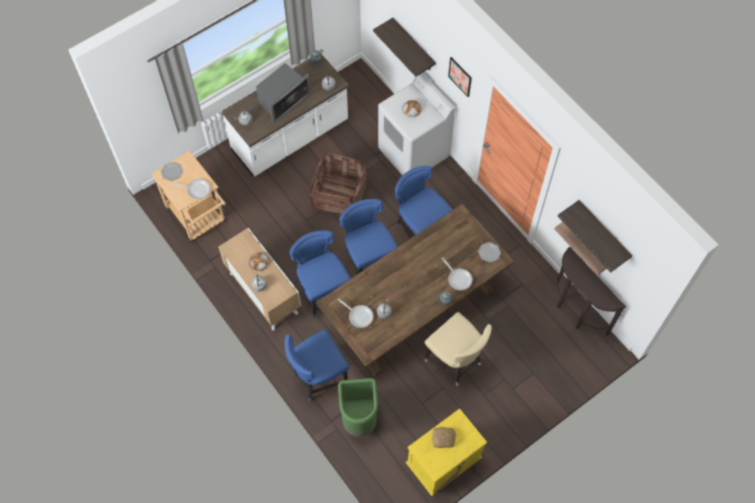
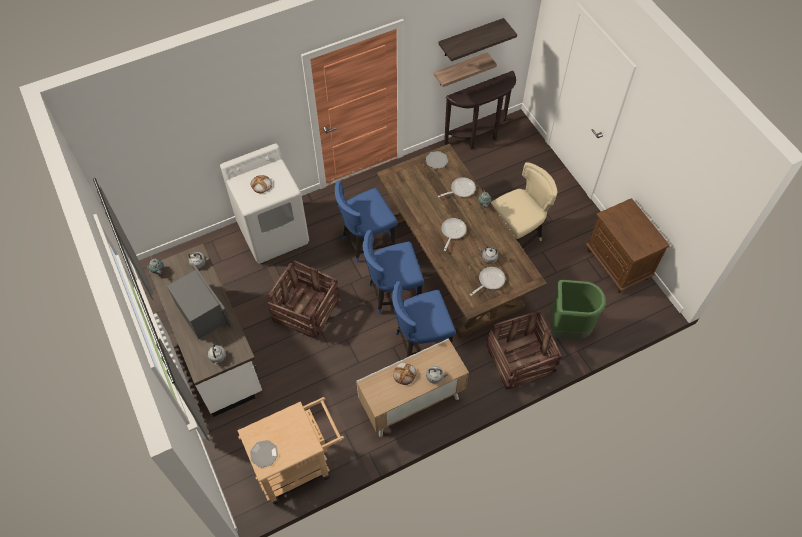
camera: 80 degrees left, 5 degrees down
(196, 189) = (298, 426): frying pan -> frying pan (452, 232)
(318, 377) = (519, 360): blue chair -> crate
(413, 46) = (196, 153): shelf -> none
(442, 463) = (618, 265): yellow nightstand -> brown nightstand
(443, 438) = (626, 230): bread -> none
(460, 76) = (267, 104): picture -> none

